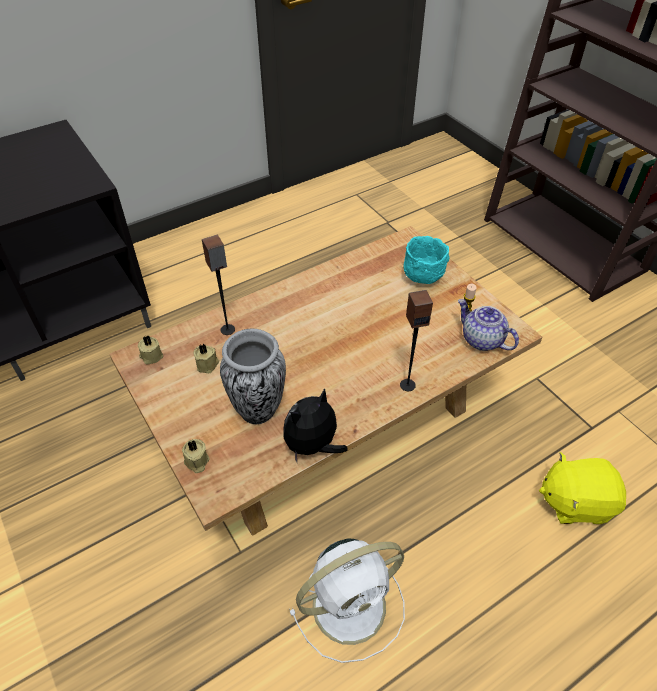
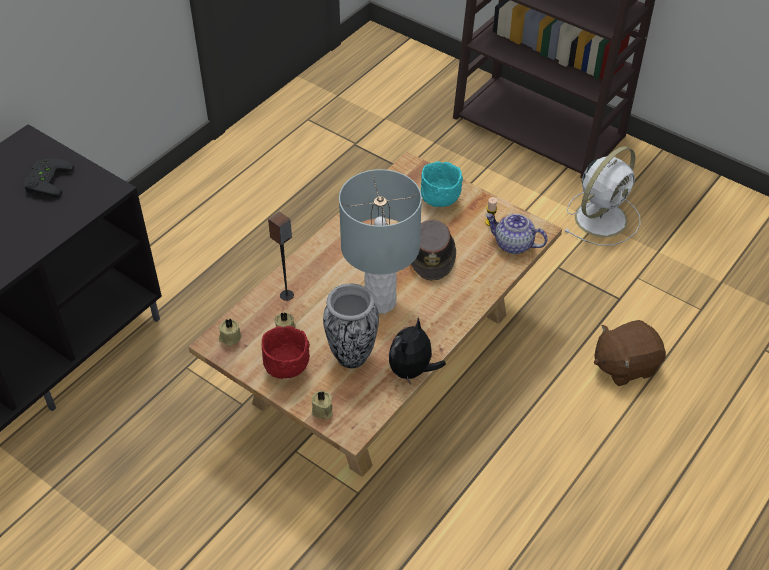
camera: 20 degrees left, 0 degrees up
(45, 165) = (46, 180): none -> black game controller
(186, 405) = (286, 369): none -> red bowl
(315, 362) = (380, 302): none -> grey table lamp
(352, 604) = (472, 502): white fan -> white fan (602, 217)
(390, 329) = (432, 255): none -> brown hat
(407, 385) = (467, 300): speaker -> none
(575, 502) = (625, 365): yellow plush toy -> brown plush toy

